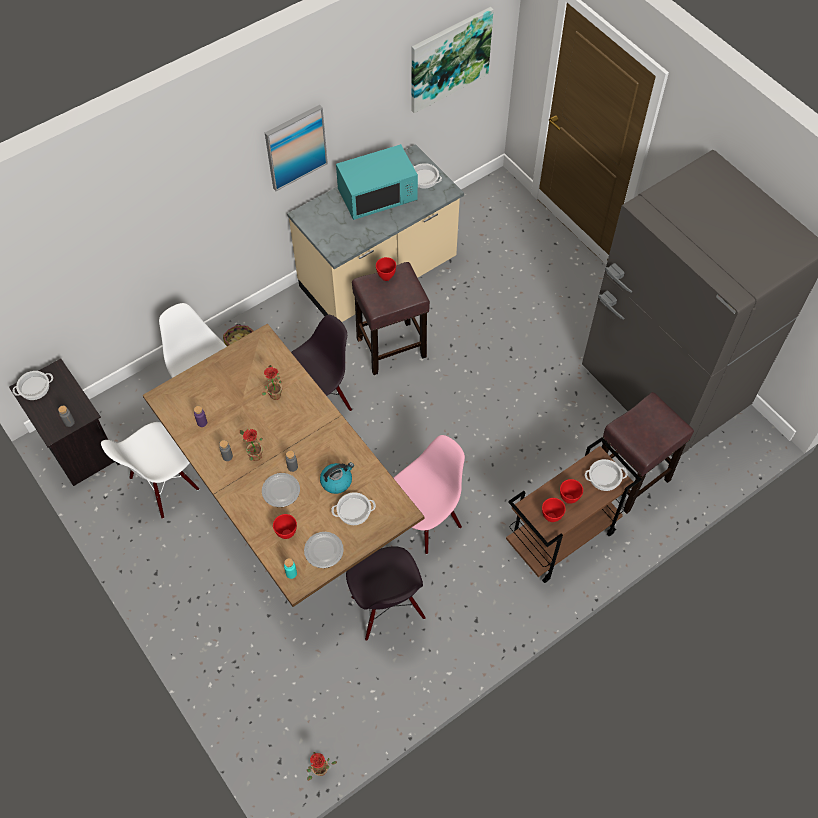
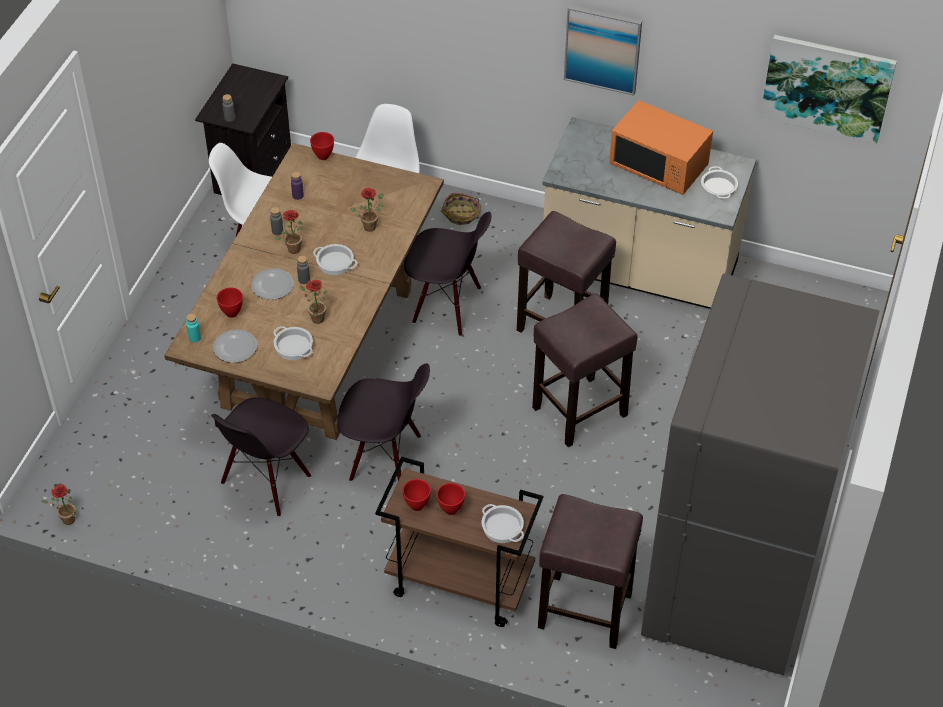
camera: 55 degrees right, 10 degrees down
(34, 388) = (244, 78): cooking pot -> cooking pot (334, 263)
(337, 481) = (315, 318): kettle -> potted plant
(377, 196) = (659, 166): turquoise microwave -> orange microwave
(385, 277) = (578, 231): red bowl -> red bowl (323, 156)
(424, 520) = (385, 459): pink chair -> black chair
(471, 383) = (578, 412): none -> brown stool

